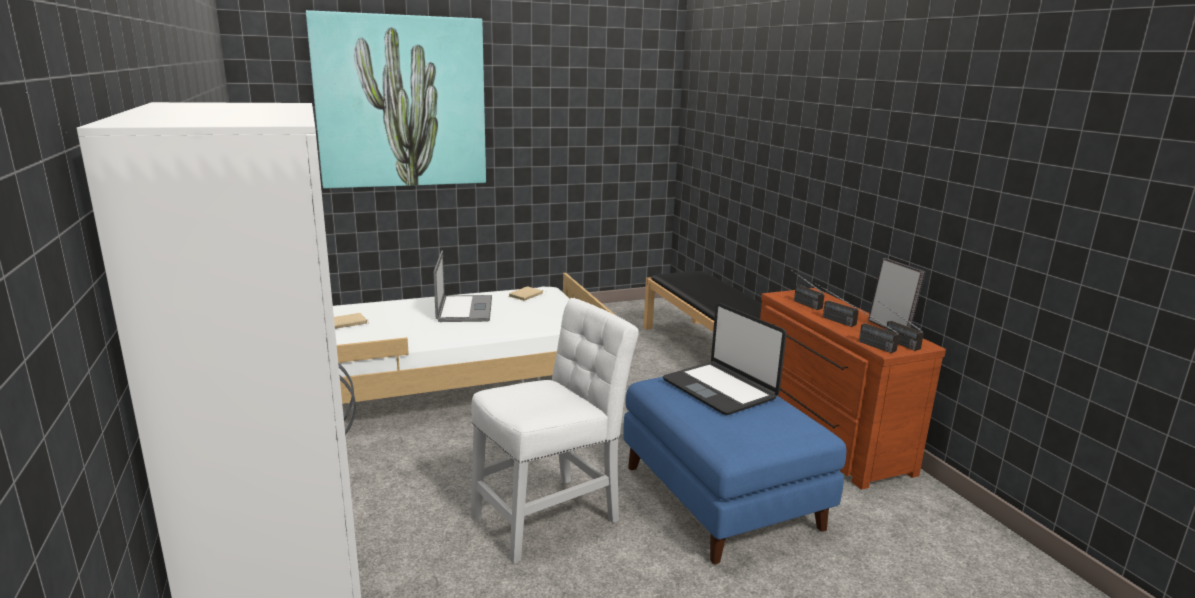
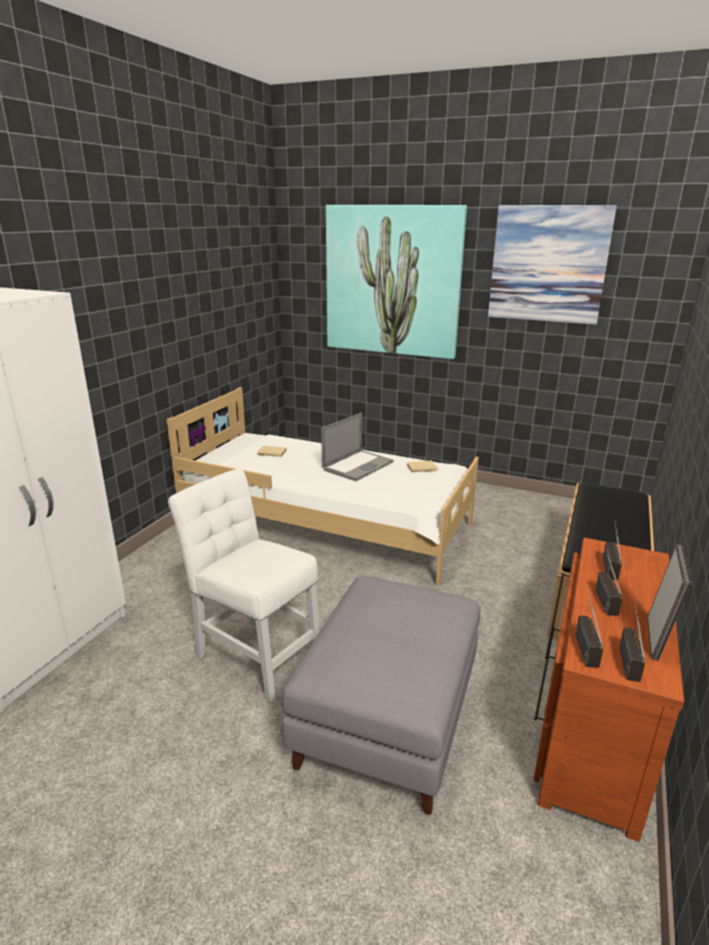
camera: 45 degrees right, 5 degrees up
(551, 515) = (254, 654): white chair -> white chair turned 150 degrees counterclockwise
(564, 79) = (548, 264): none -> picture
(720, 389) = (406, 615): laptop -> none
(722, 498) = (388, 722): blue ottoman -> grey ottoman

